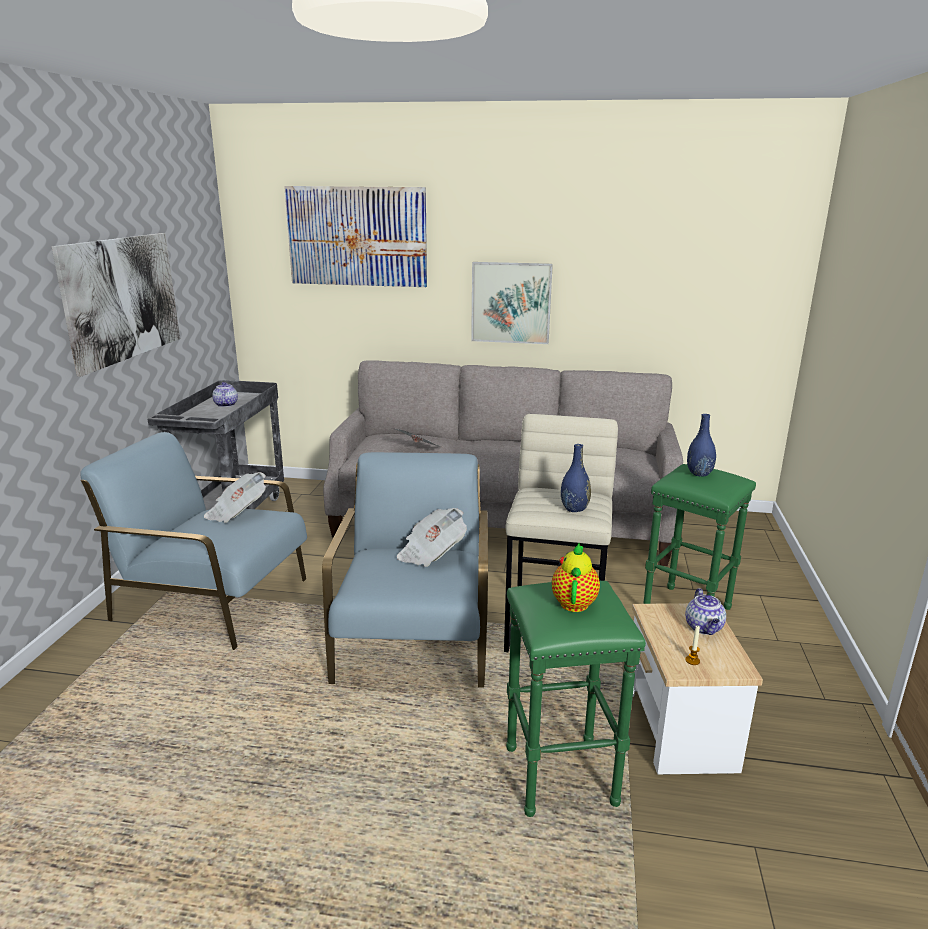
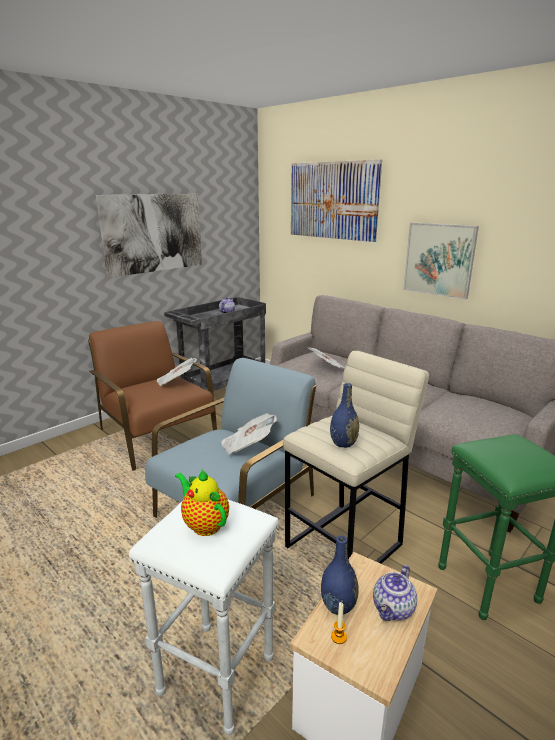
camera: 35 degrees right, 0 degrees up
(214, 601) = (158, 436): blue armchair -> brown armchair
(562, 773) = (219, 674): green stool -> white stool
(574, 602) = (204, 524): teapot -> teapot turned 90 degrees counterclockwise
(699, 473) = (509, 448): blue vase -> blue vase (338, 606)

